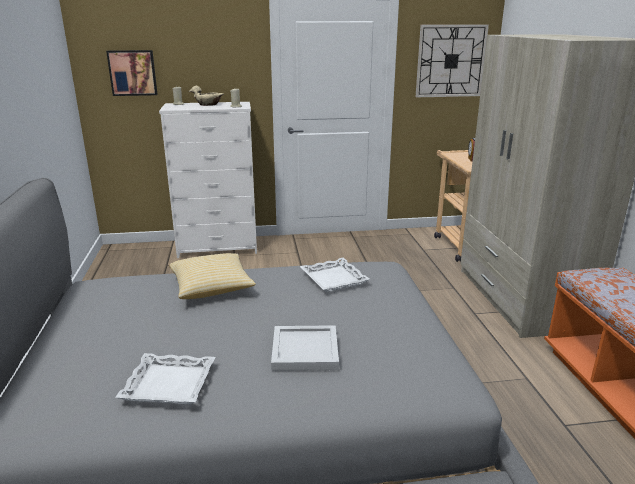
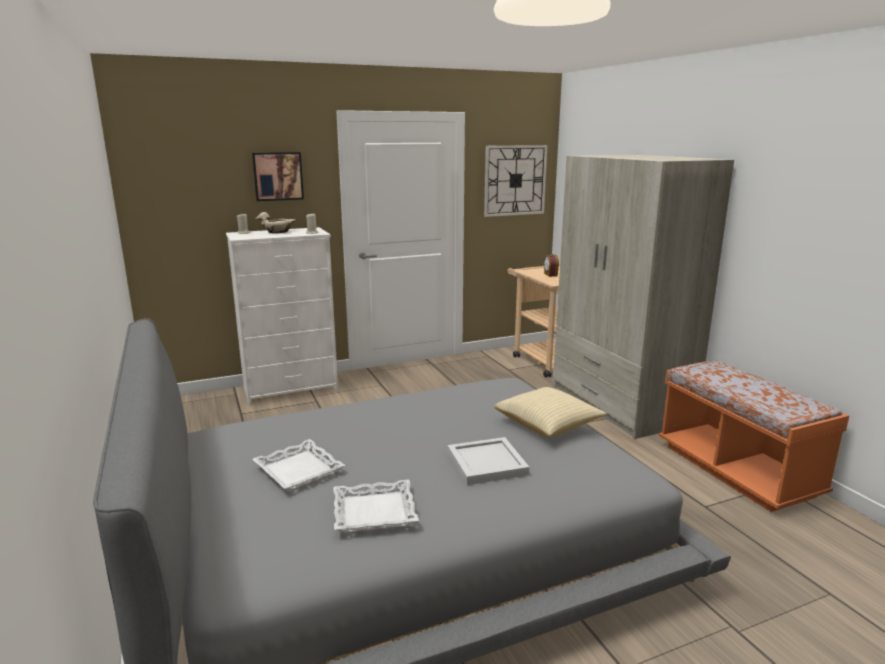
camera: 15 degrees left, 5 degrees down
(133, 73) = (188, 200): picture -> picture (278, 176)
(212, 288) = (353, 420): pillow -> pillow (548, 424)
(333, 279) = (470, 398): white tray -> white tray (298, 470)

